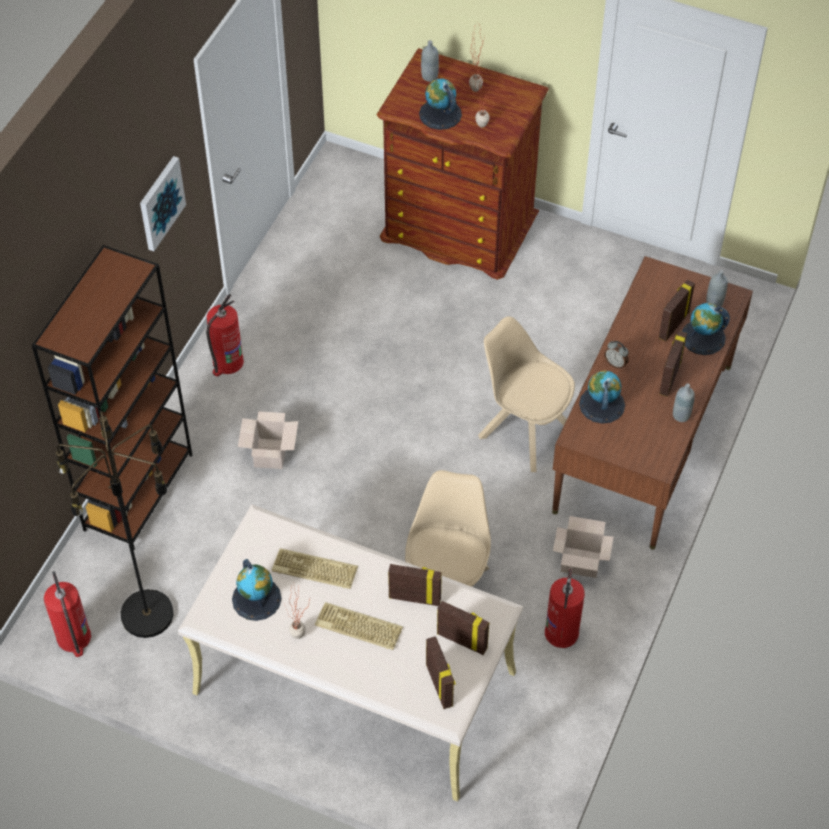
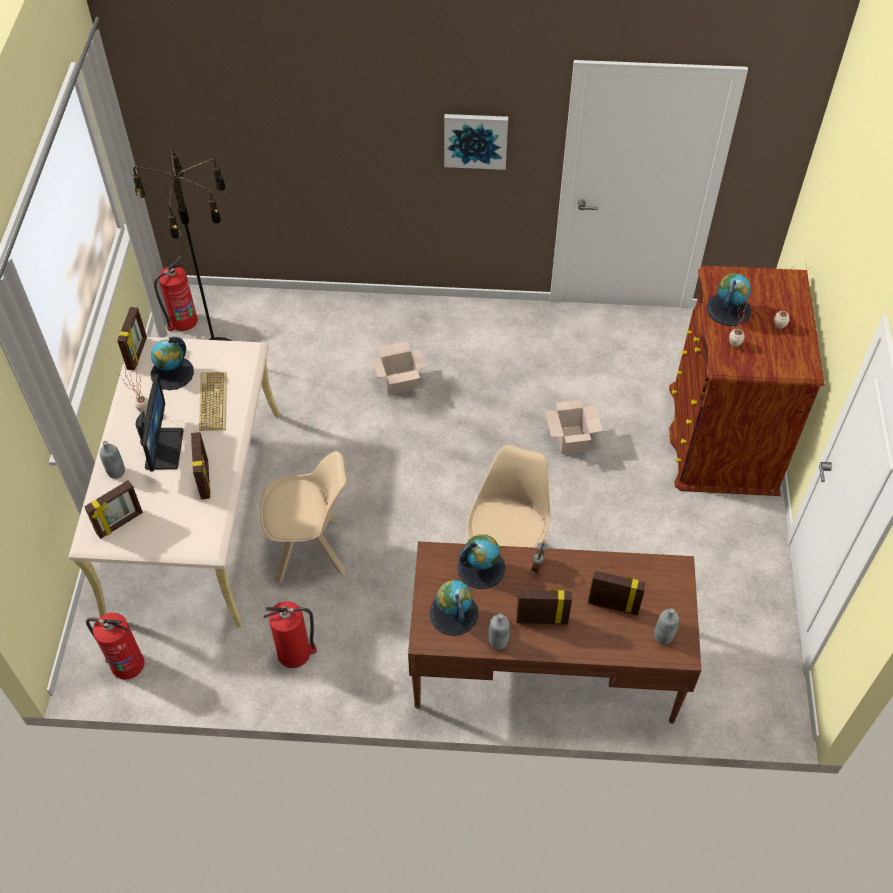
camera: 70 degrees right, 0 degrees up
(138, 491) = (328, 312): brown bookcase -> none
(227, 362) = (479, 324): fire extinguisher -> fire extinguisher (126, 663)
(357, 627) = (163, 448): keyboard -> monitor
(429, 76) = (773, 287): grey bottle -> grey bottle (116, 472)
(462, 640) = (170, 527): picture frame -> picture frame (138, 353)
(581, 562) = (377, 648): cardboard box -> cardboard box (571, 440)
(703, 337) = (610, 637): globe -> globe (453, 613)

